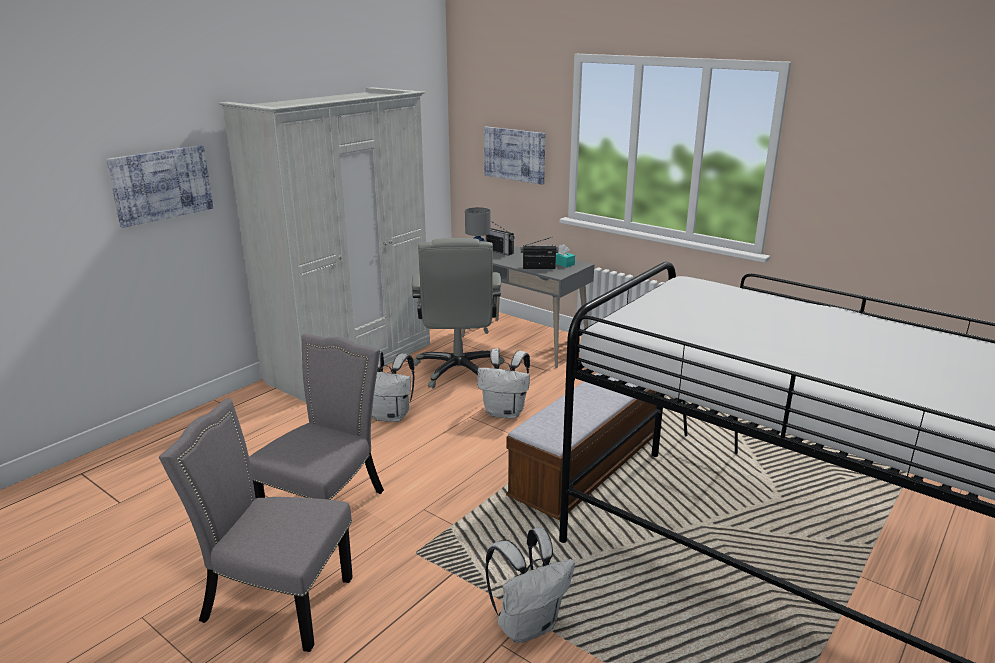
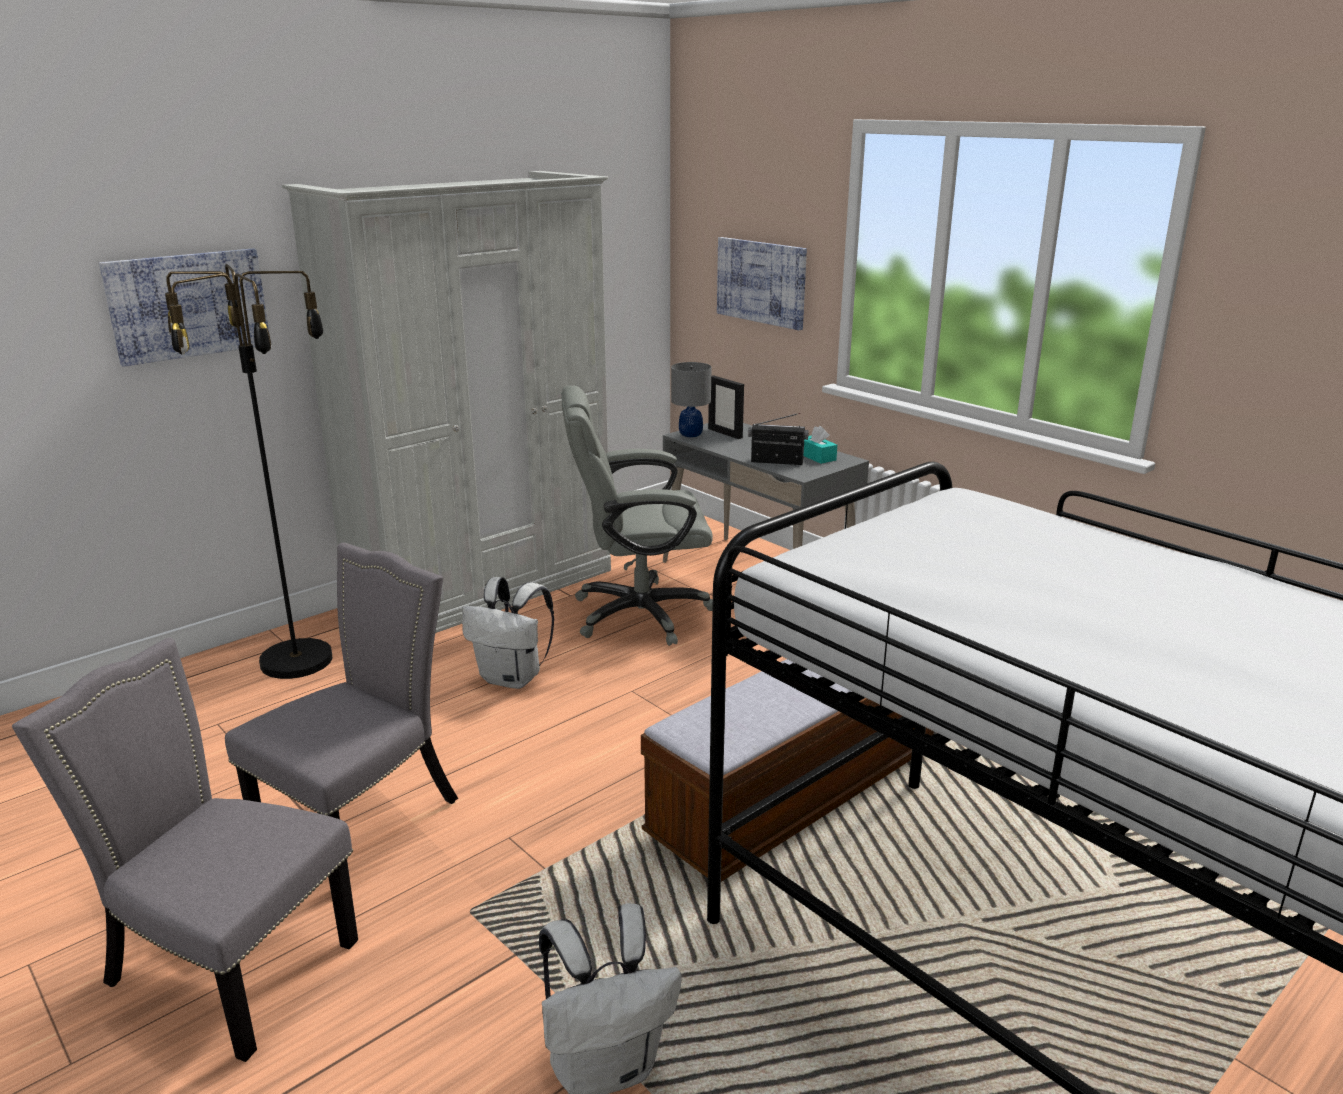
camera: 10 degrees right, 0 degrees up
(240, 418) = (295, 662): none -> floor lamp
(458, 370) = (641, 614): grey office chair -> grey office chair turned 75 degrees clockwise
(499, 251) = (726, 433): radio -> picture frame
(505, 412) = (690, 689): white backpack -> none

